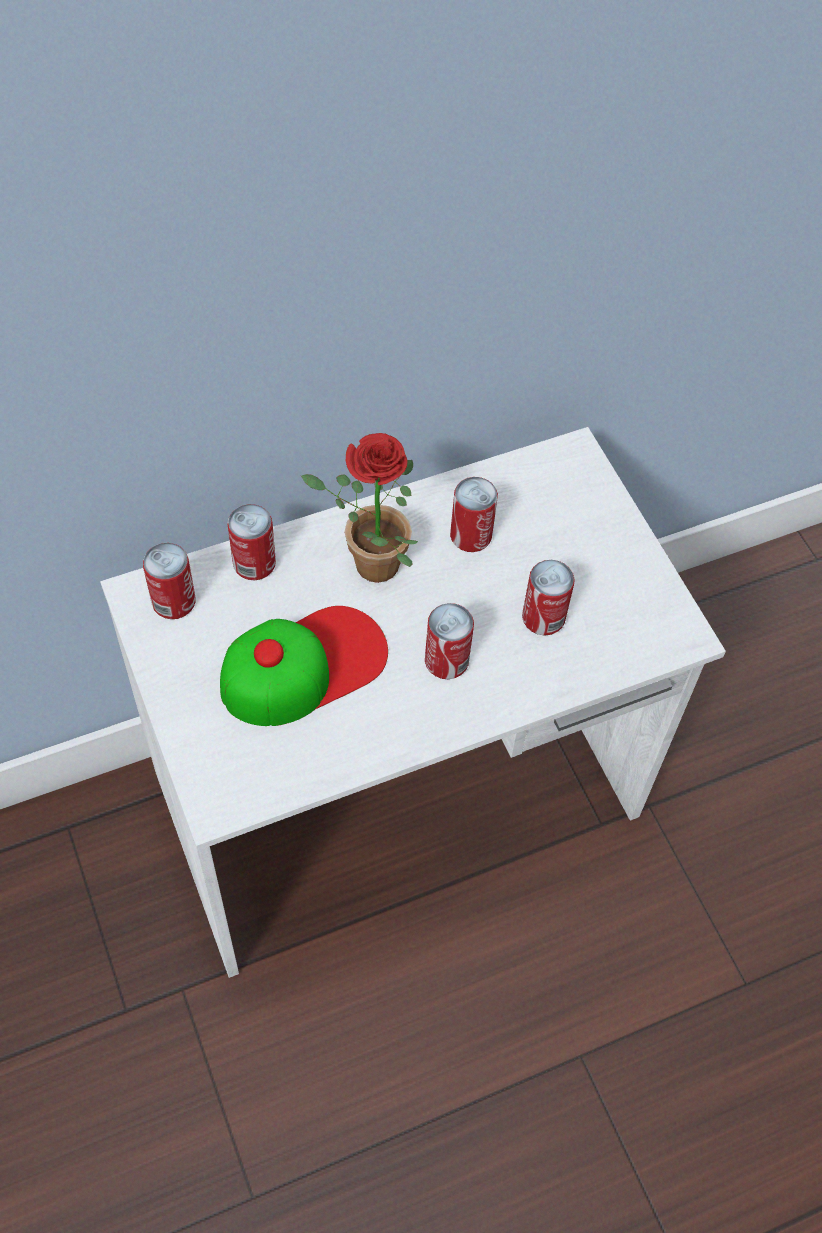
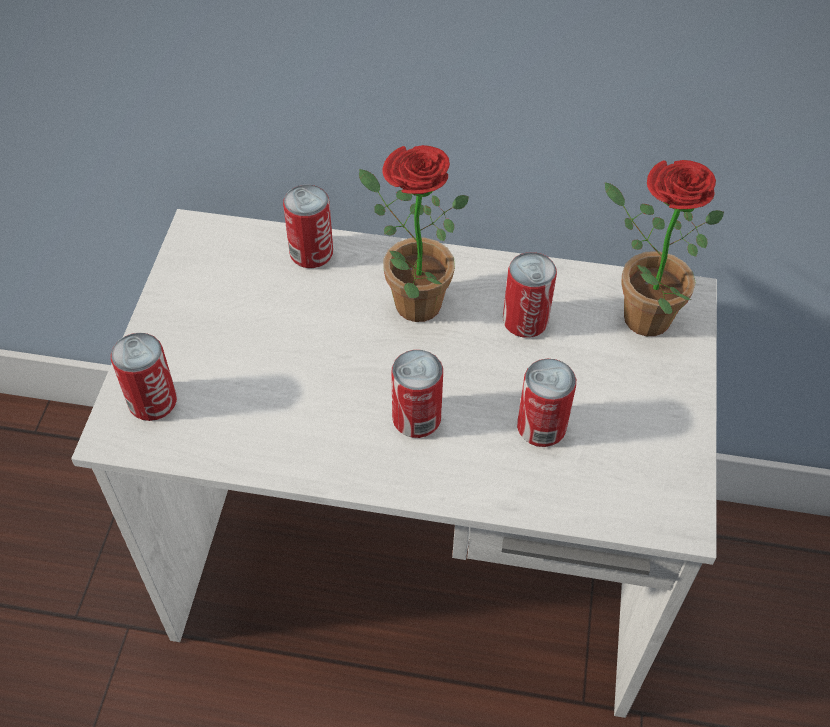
camera: 35 degrees right, 5 degrees down
(173, 601) = (220, 251): can -> can (152, 401)
(303, 666) = (284, 357): cap -> none
(550, 487) = (636, 314): none -> potted plant

